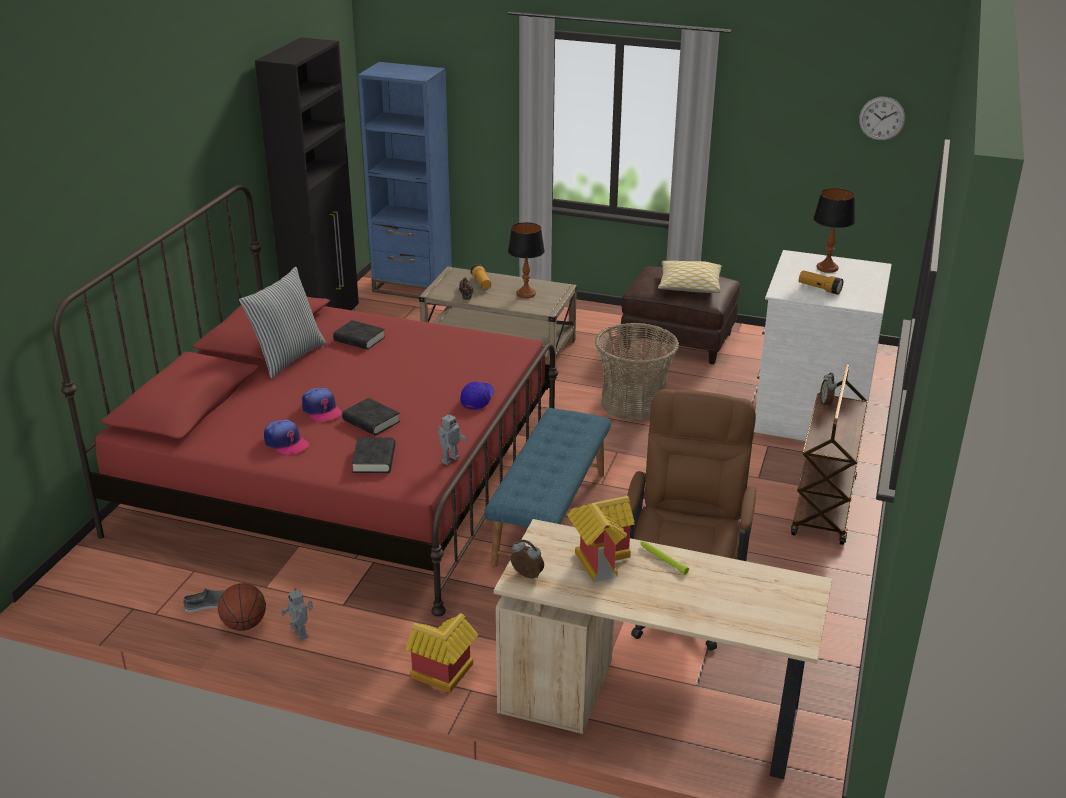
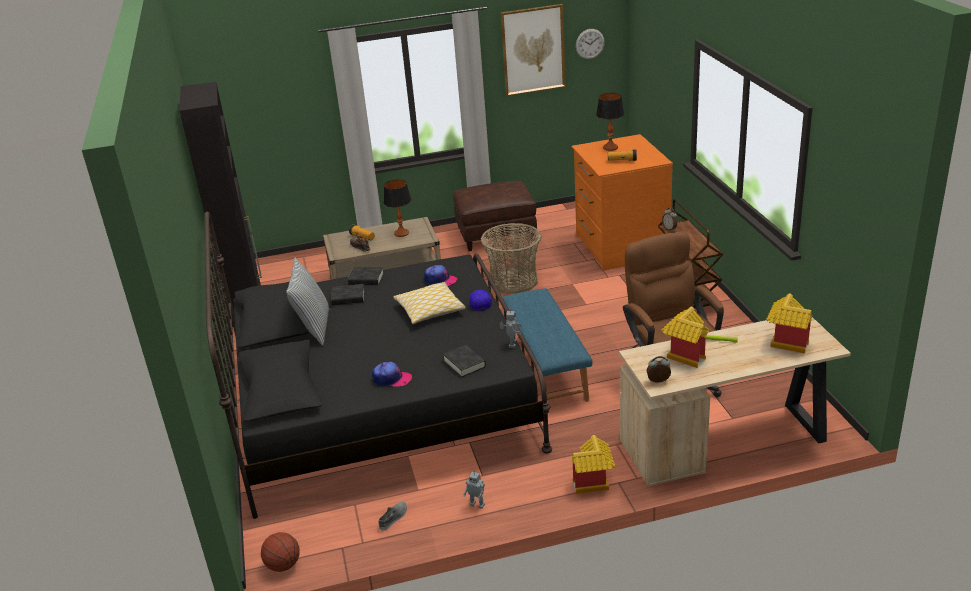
camera: 30 degrees left, 0 degrees up
(244, 625) = (433, 518): basketball -> basketball (283, 565)
(321, 410) = (386, 350): cap -> cap (440, 280)
(341, 476) = (382, 402): red bed -> black bed
(371, 421) = (429, 343): black book -> black book (366, 279)
(412, 287) = (275, 264): blue bookcase -> none
(689, 286) = (501, 192): pillow -> pillow (430, 310)
(748, 603) = (785, 342): none -> toy house
(795, 106) = (533, 50): none -> picture
(810, 412) = (620, 247): white dresser -> orange dresser

